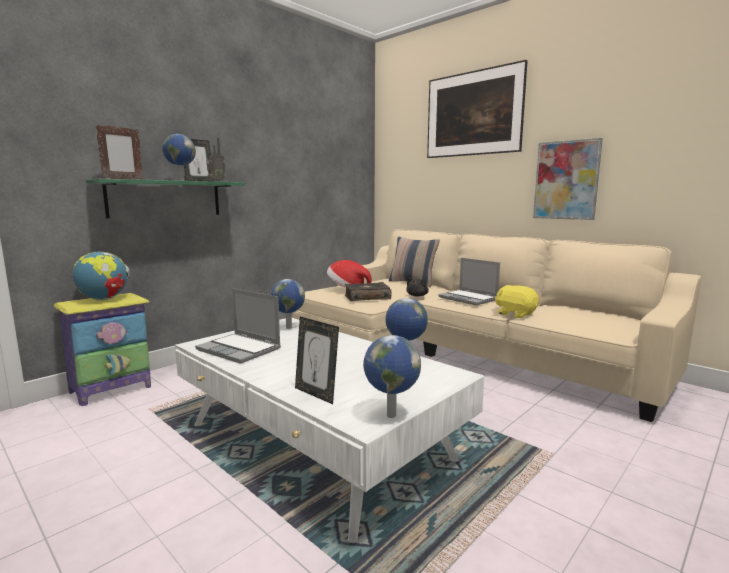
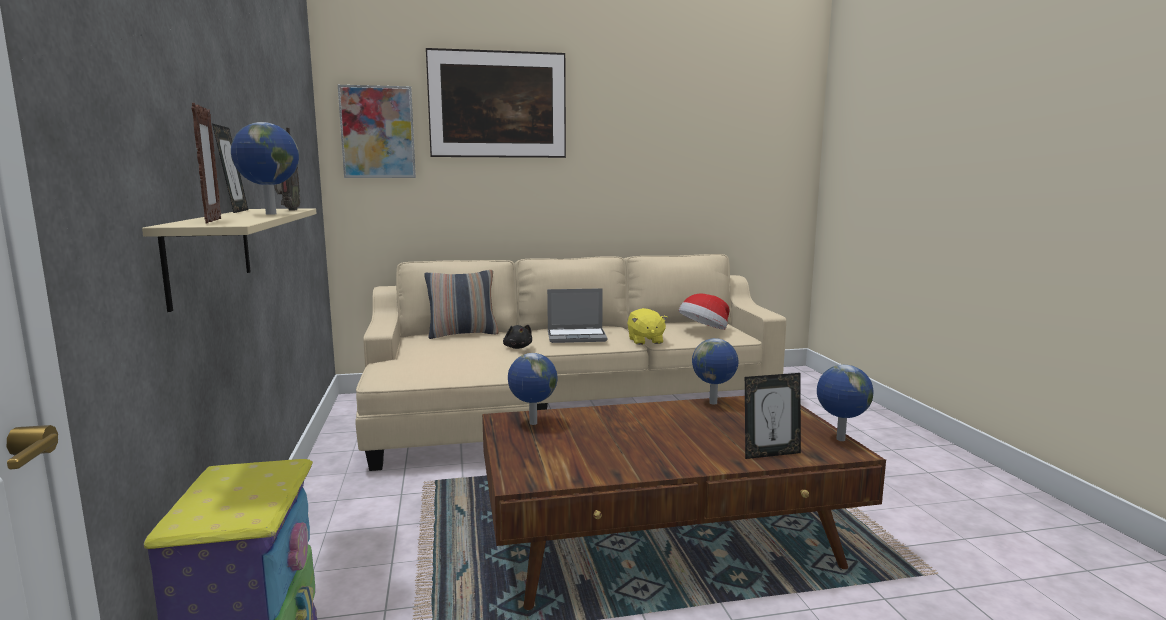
camera: 55 degrees left, 0 degrees up
(104, 299) = (236, 489): globe -> none
(165, 199) = (210, 252): green shelf -> beige shelf
(240, 349) = (583, 461): laptop -> none
(316, 442) = (664, 538): white coffee table -> brown coffee table
(347, 289) = (422, 362): hat -> hat (704, 331)
(367, 297) = (484, 364): book -> none
(515, 314) = (645, 341): yellow plush toy -> yellow plush toy turned 90 degrees counterclockwise
(566, 180) = (617, 192): picture -> picture (377, 132)

